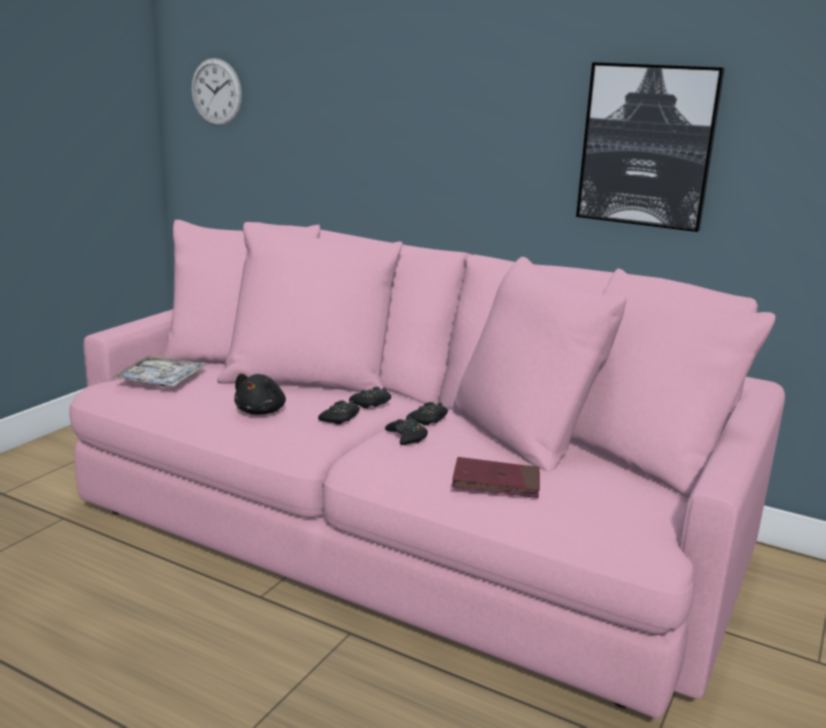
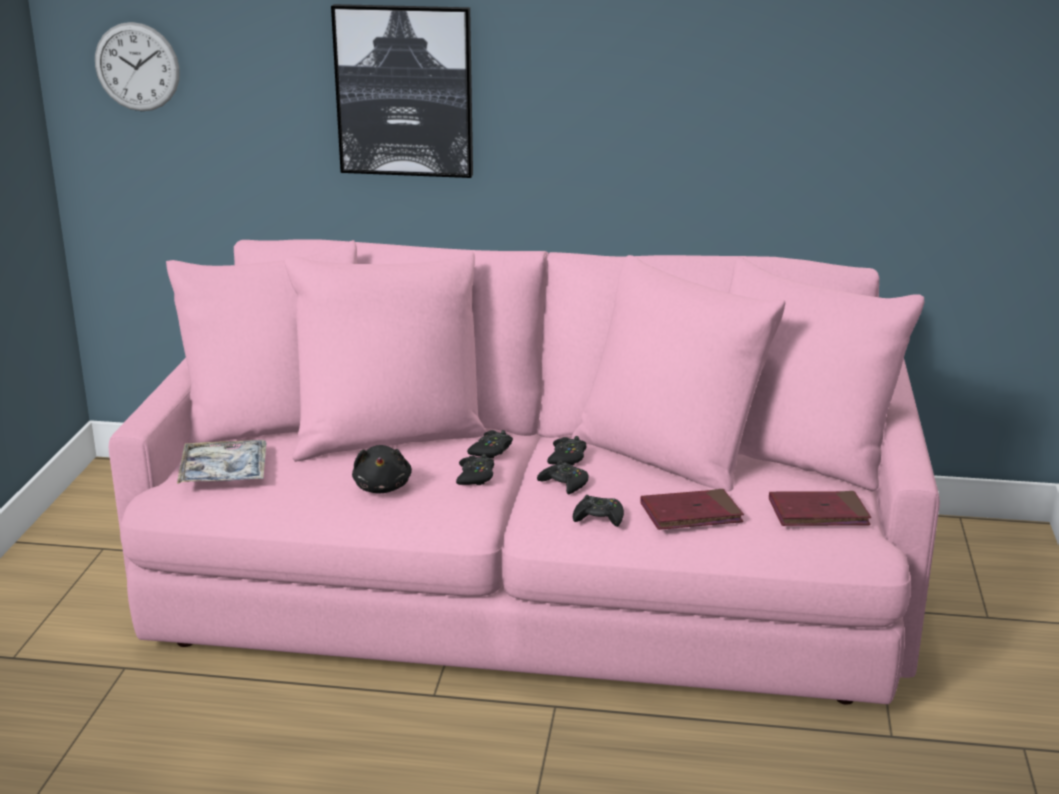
camera: 20 degrees left, 5 degrees up
(411, 467) = (599, 518): none -> black game controller
(619, 507) = (818, 513): none -> red book
(647, 146) = (733, 109): picture -> picture (404, 91)

